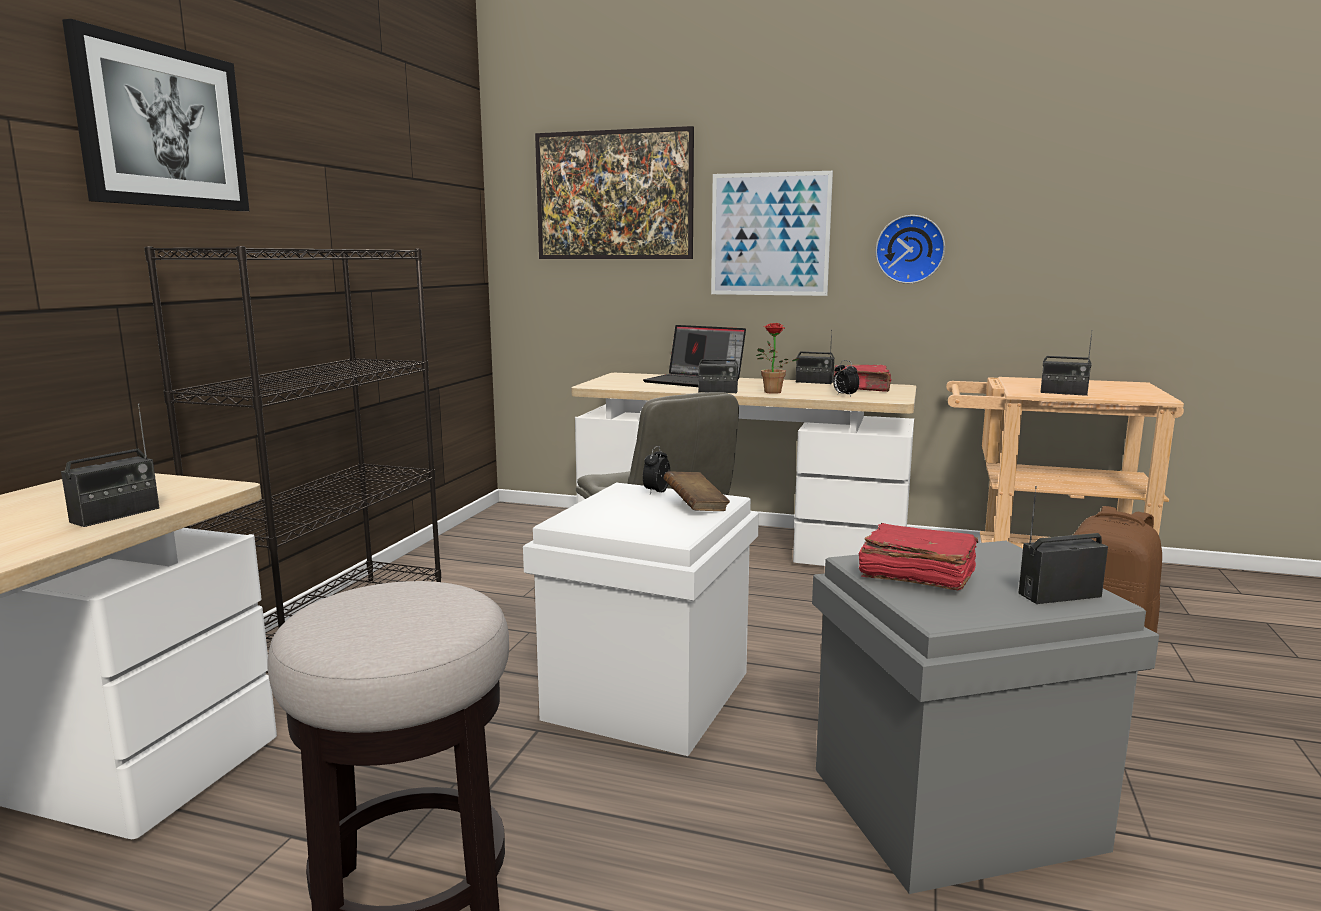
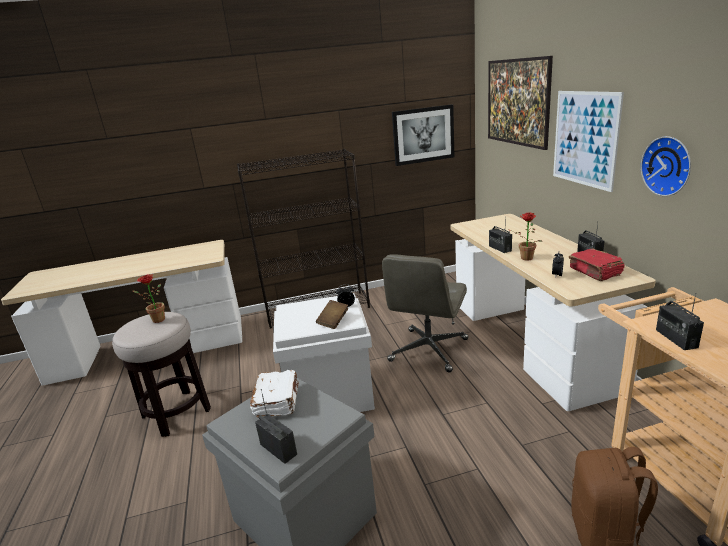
camera: 60 degrees right, 10 degrees up
(115, 515) = (177, 263): radio -> none
(163, 127) = (247, 116): picture -> picture (423, 135)
(385, 600) = (156, 320): none -> potted plant
(695, 382) = (520, 235): laptop -> none
(915, 576) = (278, 401): red book -> white book

